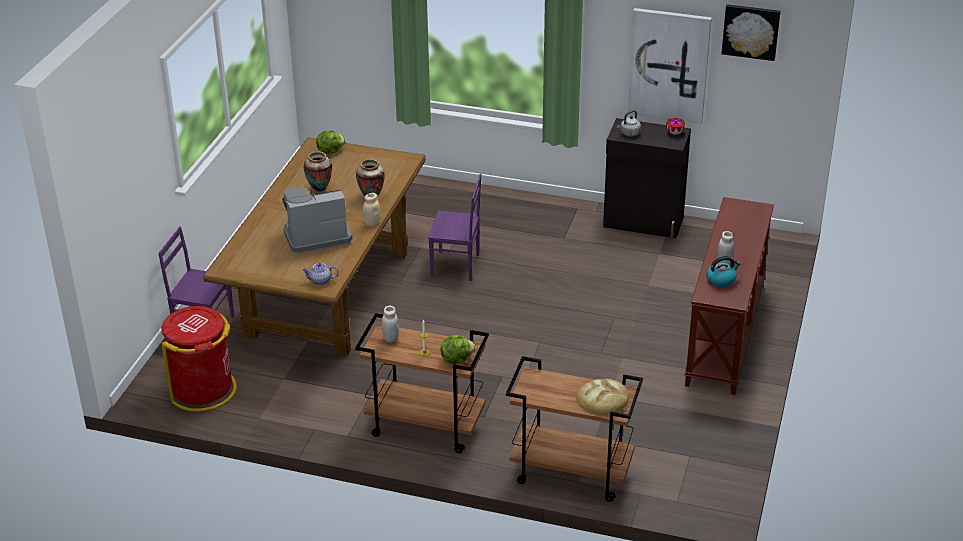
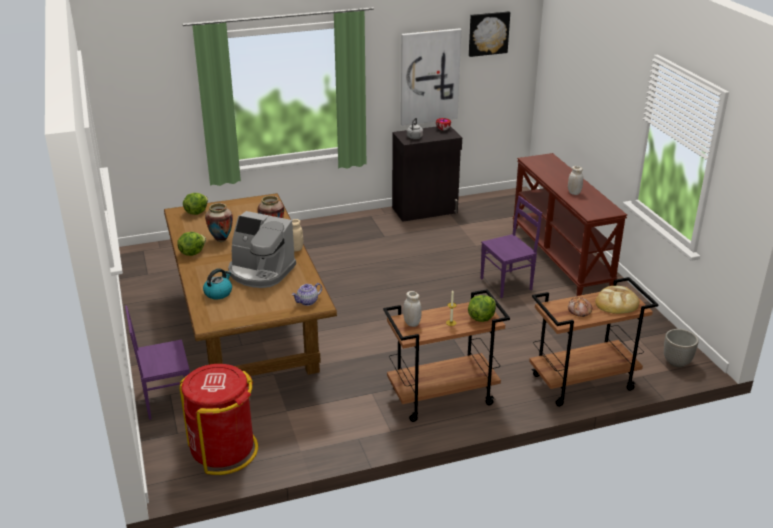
camera: 35 degrees left, 5 degrees down
(282, 194) = (192, 253): none -> lettuce
(316, 235) = (260, 272): coffee machine -> coffee machine turned 105 degrees counterclockwise
(456, 266) = (329, 279): purple chair -> purple chair (507, 284)
(555, 391) = (579, 311): none -> bread
(695, 498) = (677, 362): none -> planter
(721, 280) = (587, 202): kettle -> kettle (218, 293)

